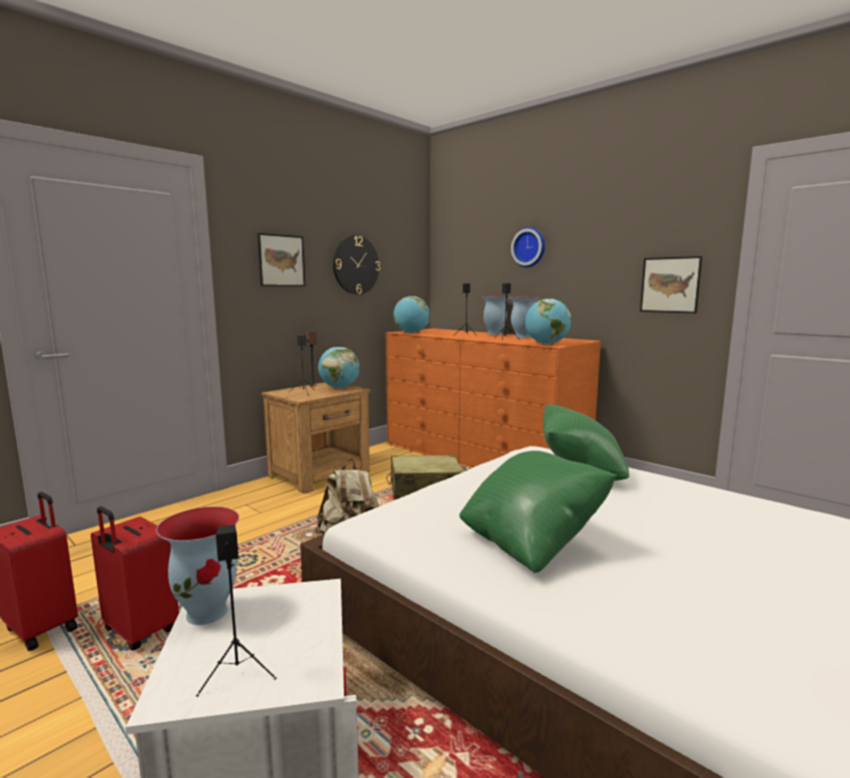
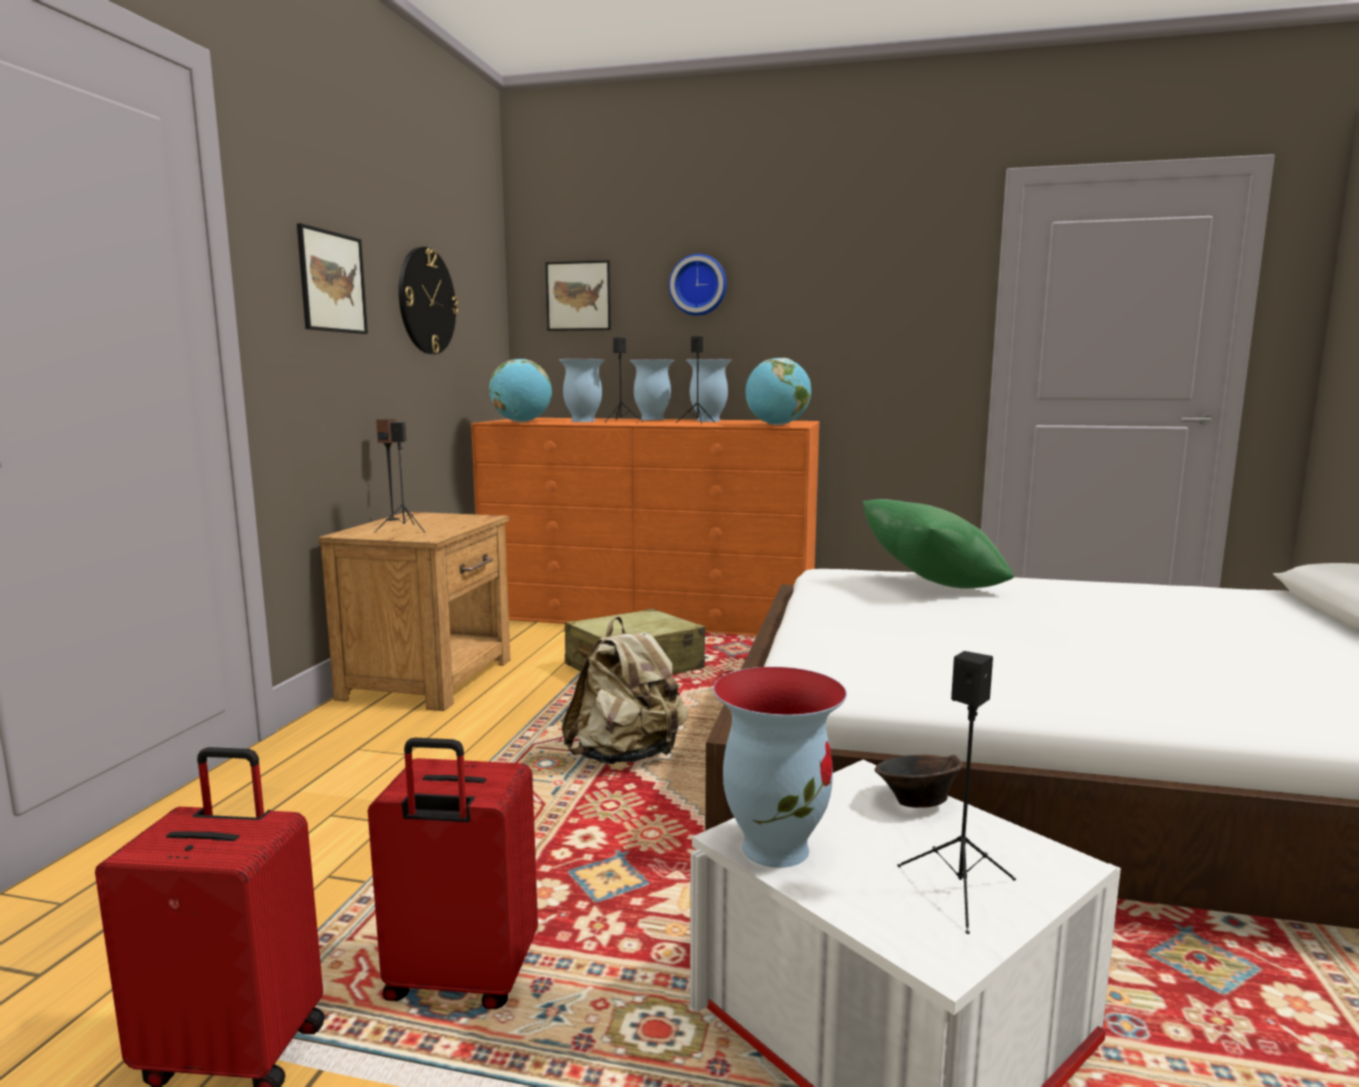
camera: 30 degrees left, 0 degrees up
(315, 614) = (916, 803): none -> brown bowl
(339, 388) = (451, 518): globe -> none
(447, 334) = (582, 421): none -> vase
(532, 542) = (1025, 661): green pillow -> none
(670, 285) = (911, 341): picture -> picture (578, 296)

